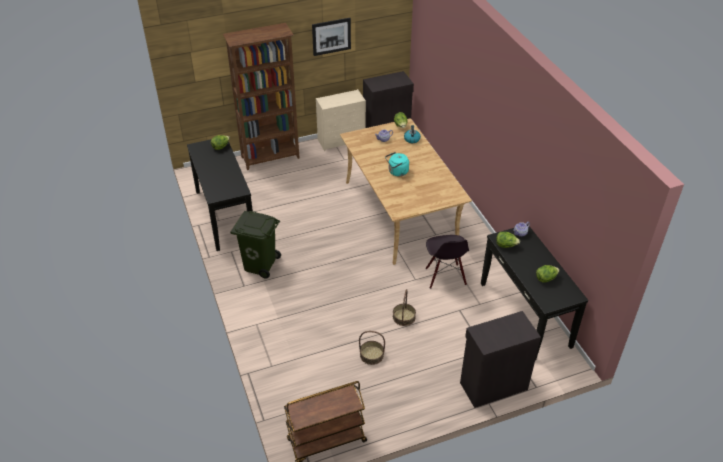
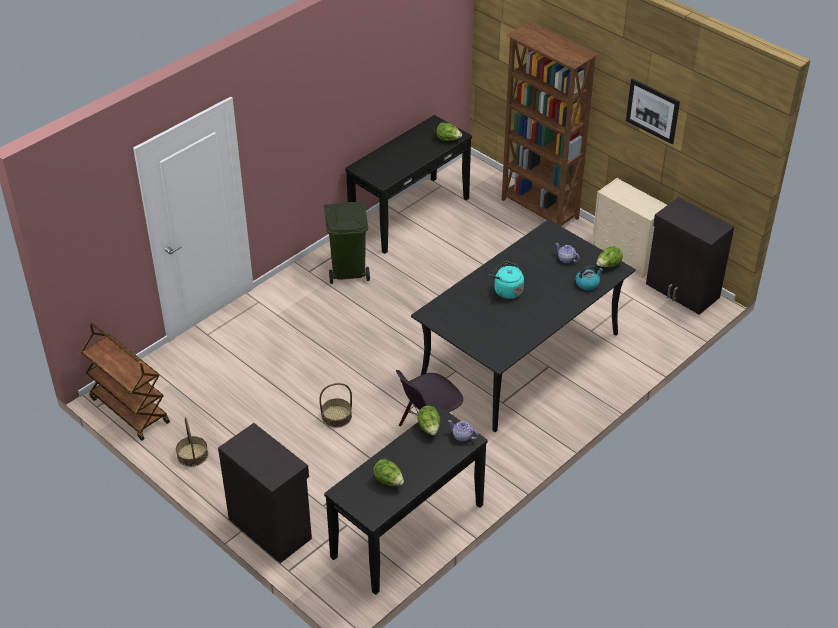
camera: 65 degrees right, 0 degrees up
(371, 355) = (262, 407): basket -> basket (192, 455)
(400, 213) = (520, 357): beige dining table -> black dining table

